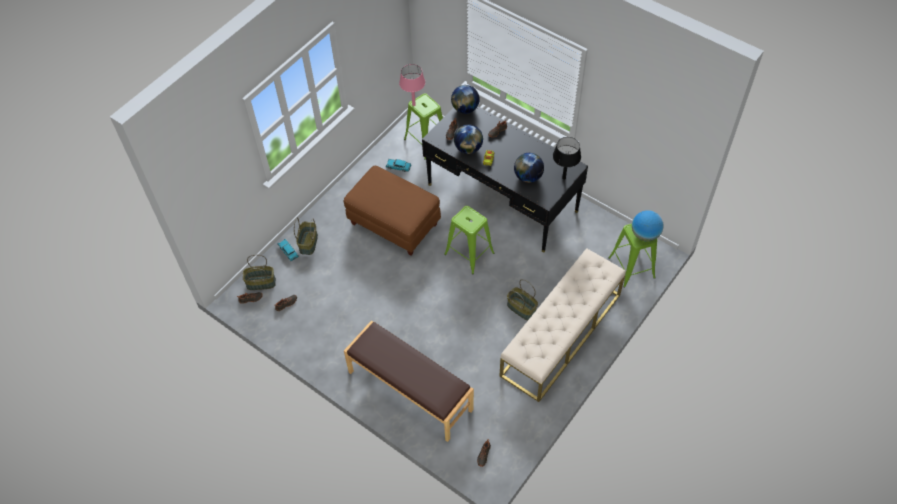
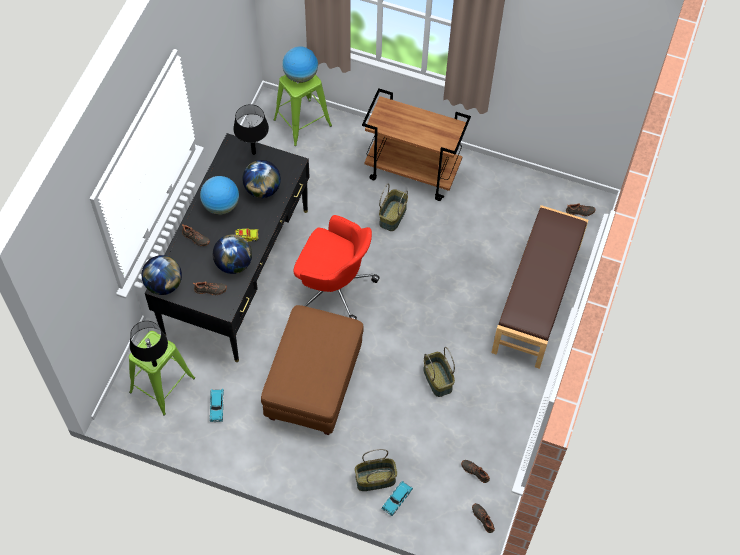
camera: 110 degrees left, 5 degrees up
(260, 283) = (456, 516): basket -> basket (438, 379)
(413, 105) = (155, 364): pink table lamp -> black table lamp
(469, 254) = (334, 286): green stool -> red office chair
(521, 150) = (221, 205): none -> globe
(561, 335) = (413, 172): beige bench -> brown cart

